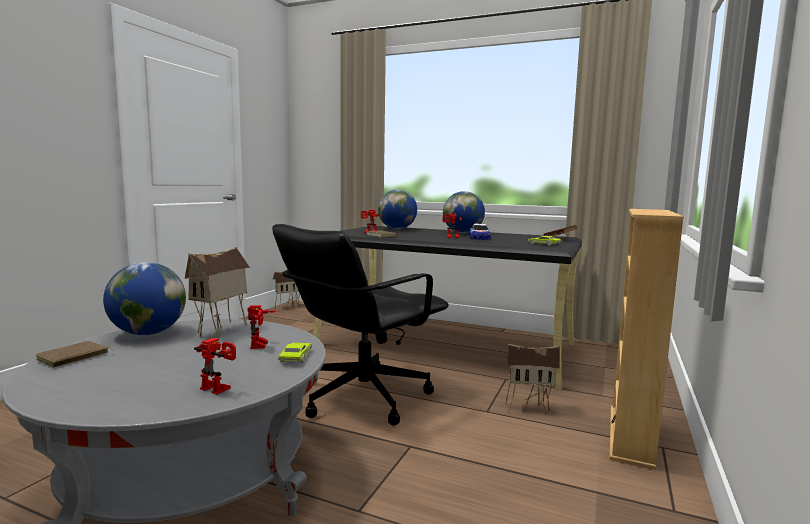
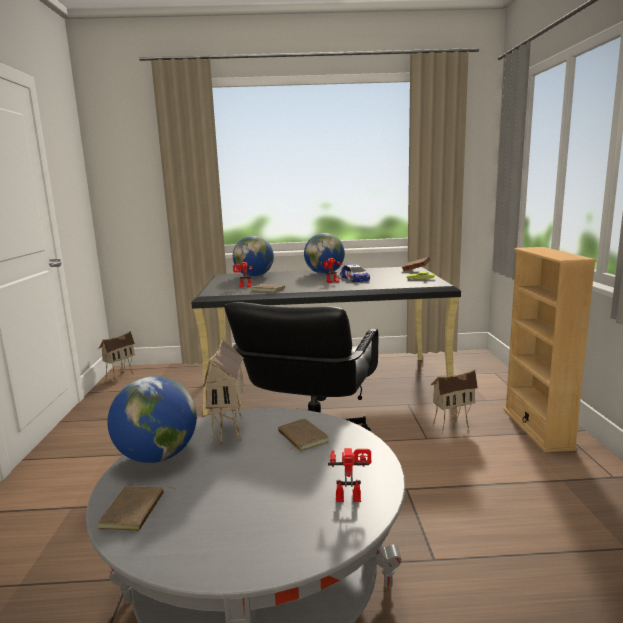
camera: 25 degrees left, 5 degrees up
(262, 345) = (301, 438): toy robot -> brown book
(296, 357) = (353, 441): green toy car -> none

